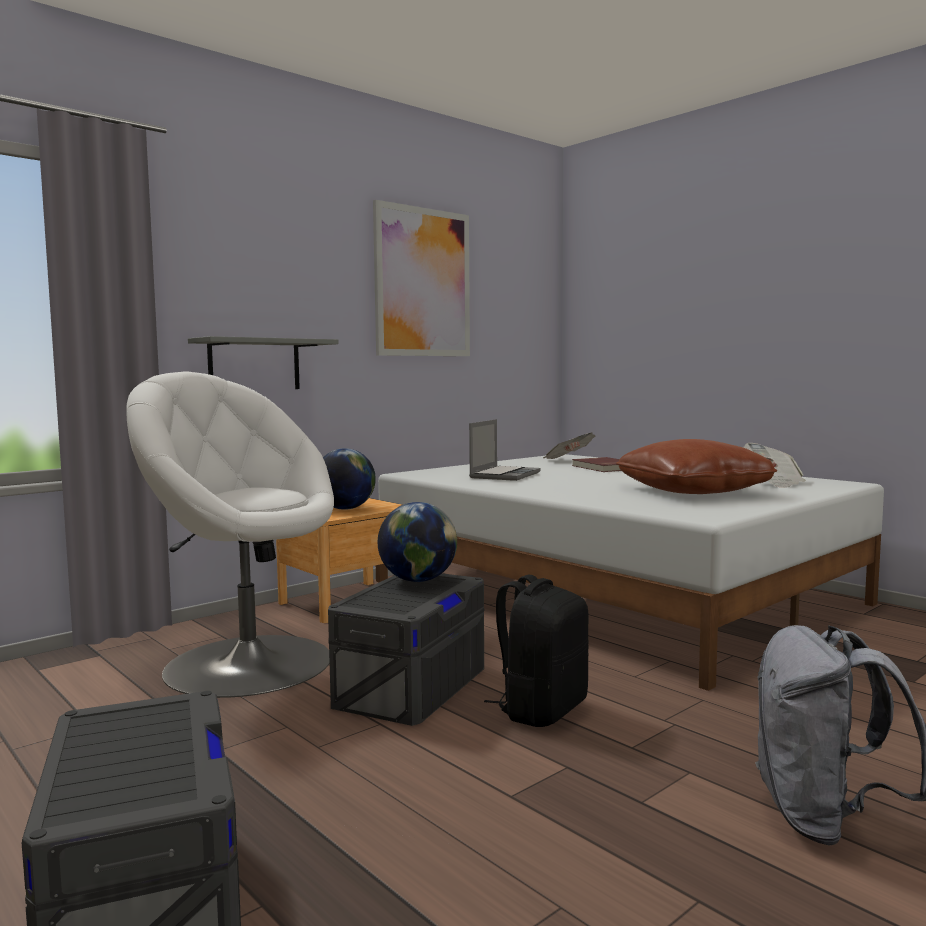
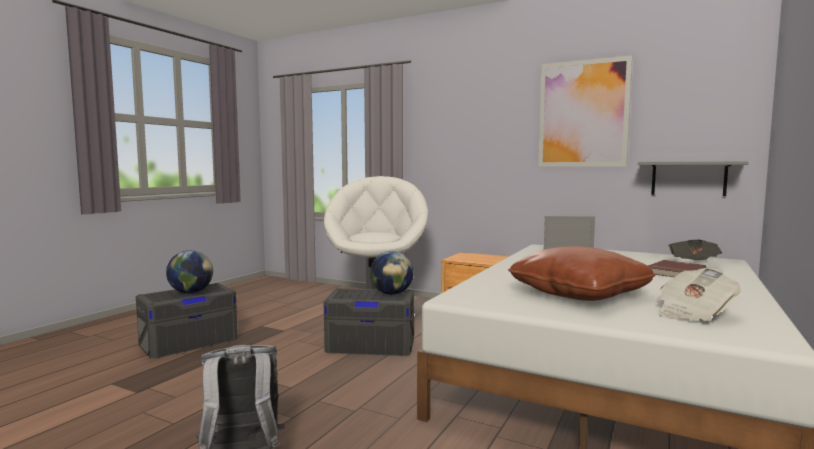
camera: 70 degrees right, 0 degrees up
(254, 365) = (457, 172): grey shelf -> grey shelf (688, 178)
(345, 509) = (480, 258): globe -> globe (191, 292)
(541, 710) = (356, 375): black backpack -> none

